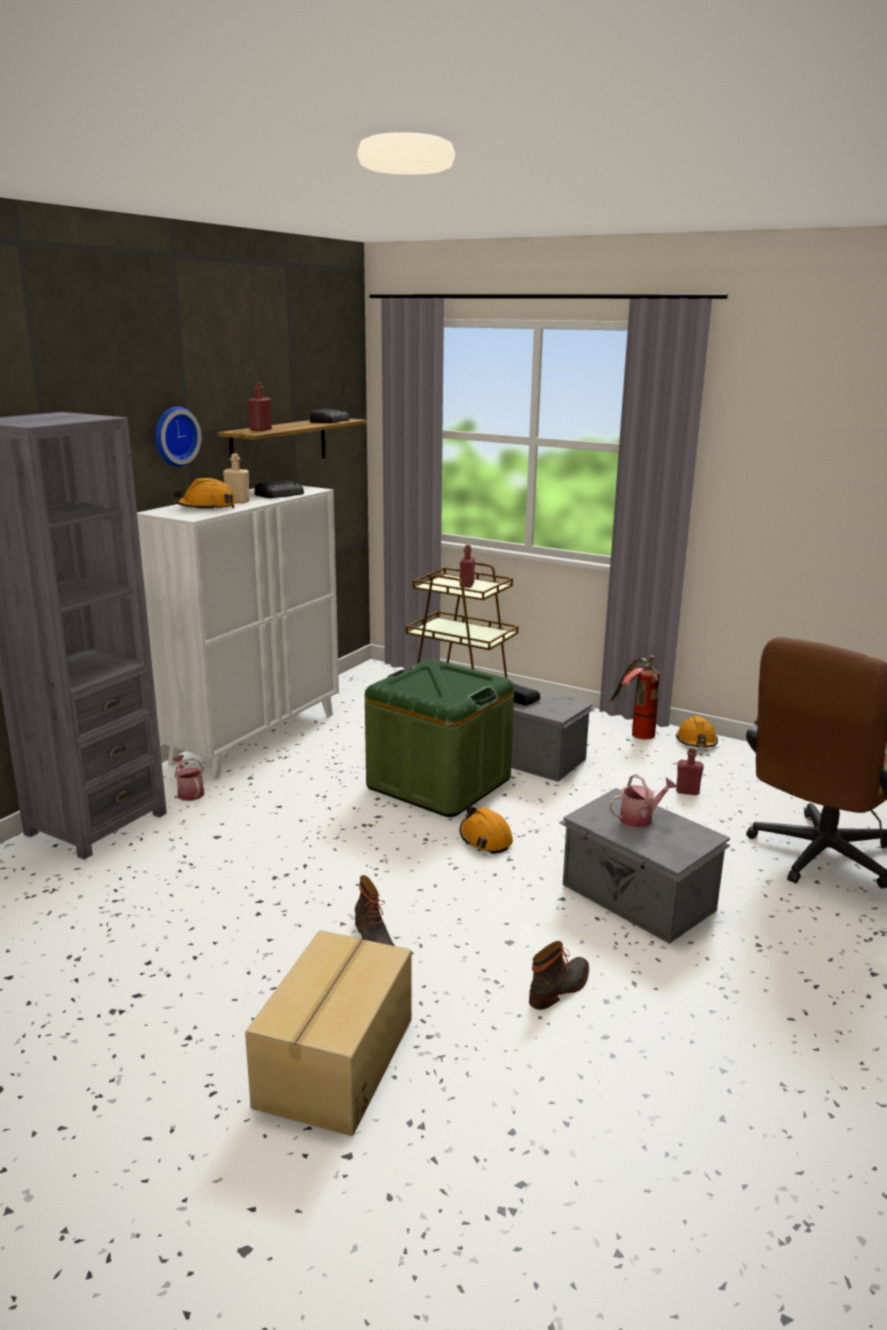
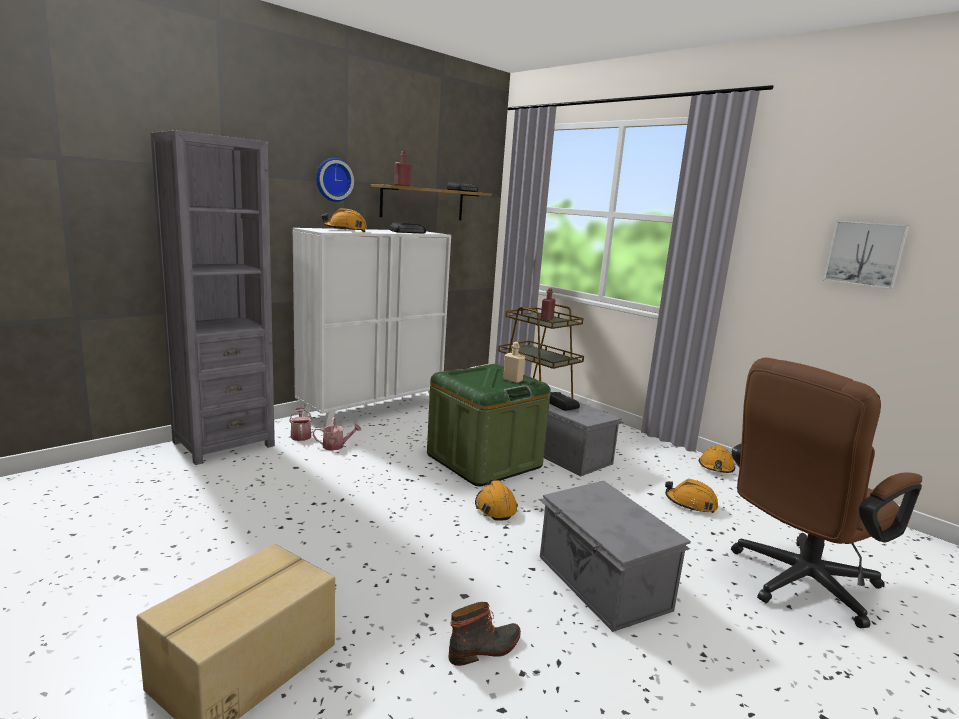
camera: 15 degrees right, 5 degrees down
(237, 501) = (372, 231): beige bottle -> beige bottle (512, 380)
(372, 938) = (353, 566): boot -> none
(634, 732) = (664, 452): fire extinguisher -> none
(640, 818) = (611, 508): watering can -> watering can (336, 446)
(687, 791) = (690, 504): red bottle -> orange hard hat
(839, 487) = (865, 254): none -> picture

